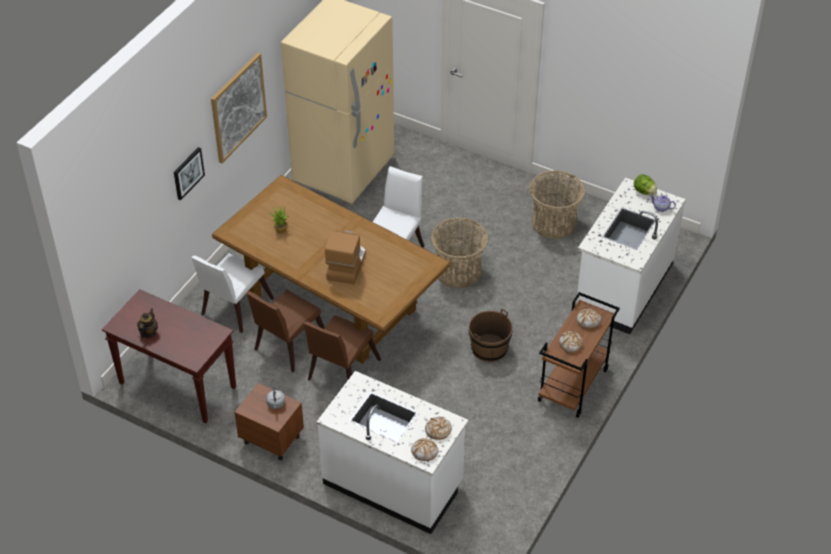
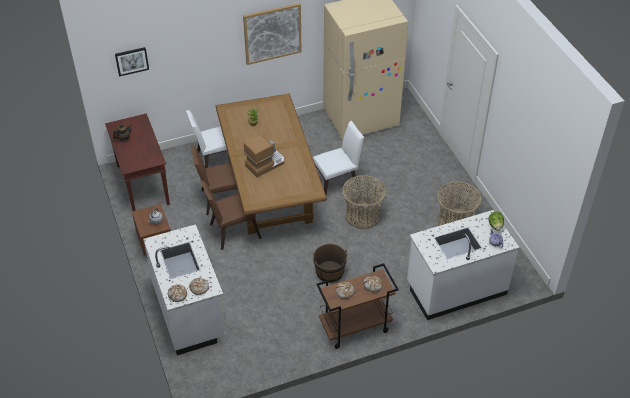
camera: 40 degrees right, 0 degrees up
(188, 173) = (211, 57): picture -> picture (131, 61)

